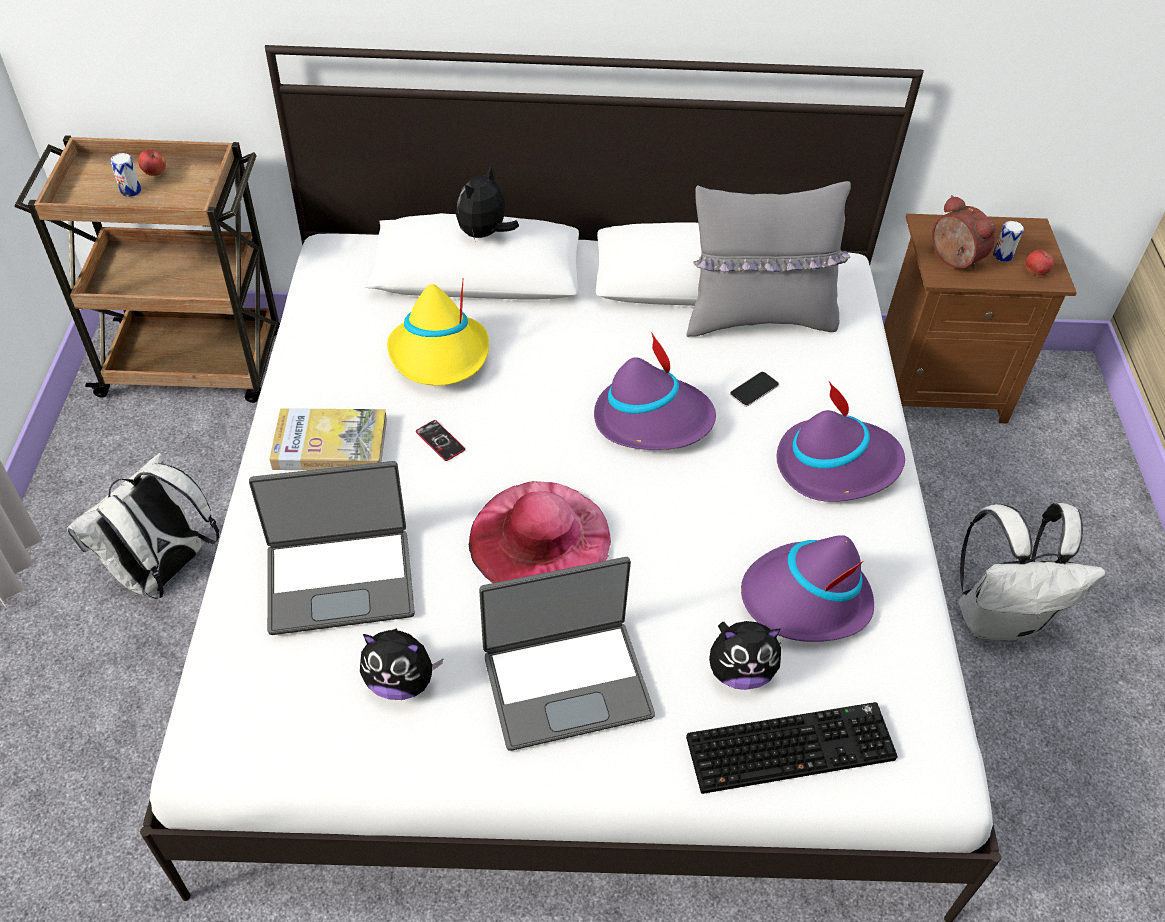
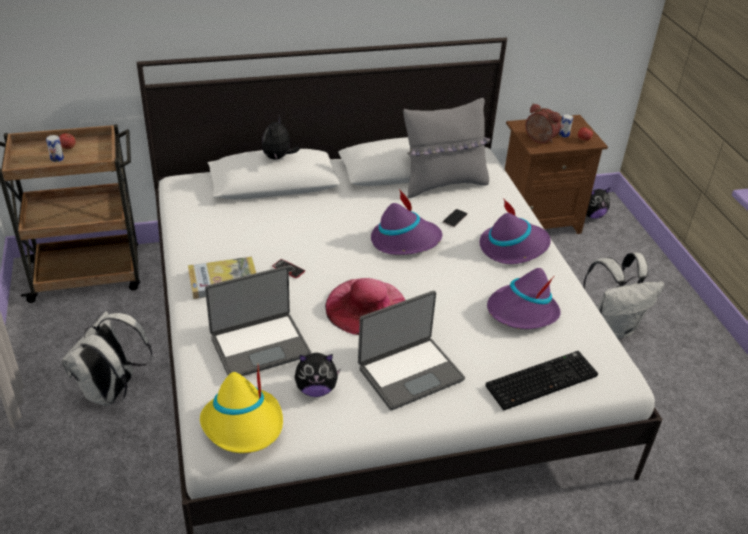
camera: 15 degrees left, 10 degrees down
(440, 356) = (270, 227): yellow hat -> yellow hat (244, 425)
(739, 672) = (501, 351): plush toy -> plush toy (592, 215)

